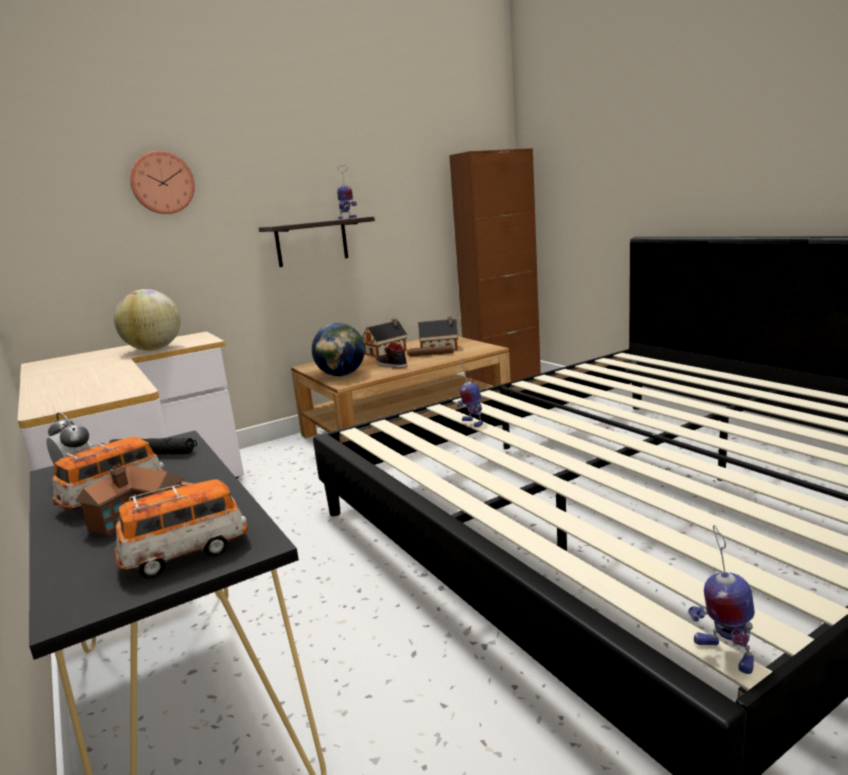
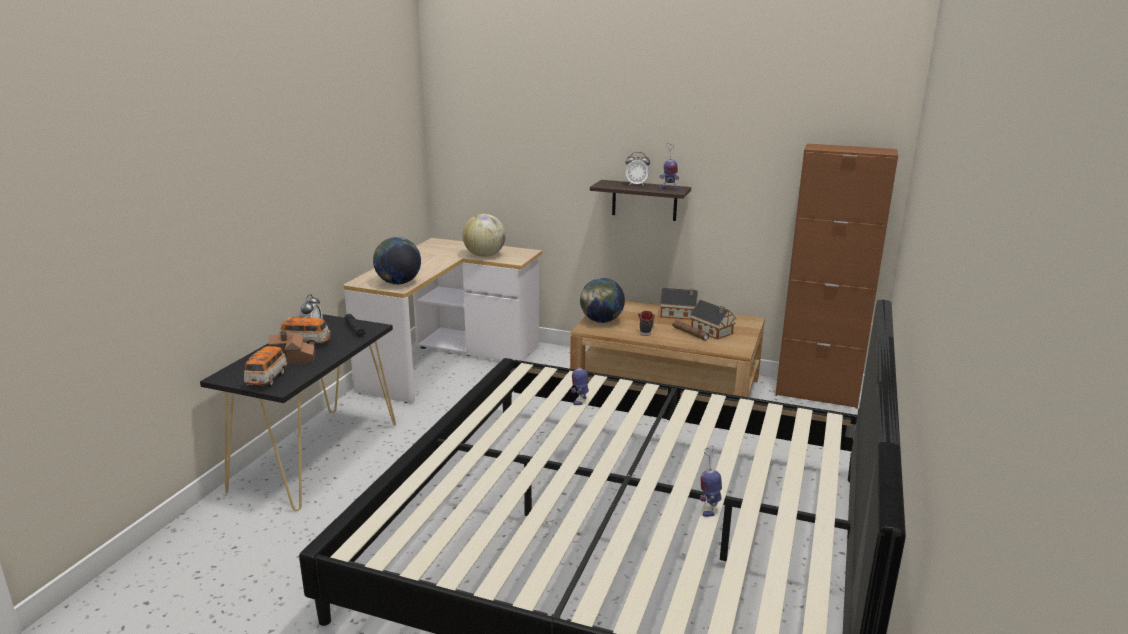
camera: 50 degrees right, 5 degrees up
(115, 390) = (398, 283): none -> globe
(162, 183) = (536, 135): wall clock -> none
(186, 553) = (267, 379): toy car -> toy car turned 105 degrees counterclockwise
(308, 222) = (636, 185): none -> alarm clock
(723, 653) = (350, 545): toy robot -> toy robot (709, 508)

